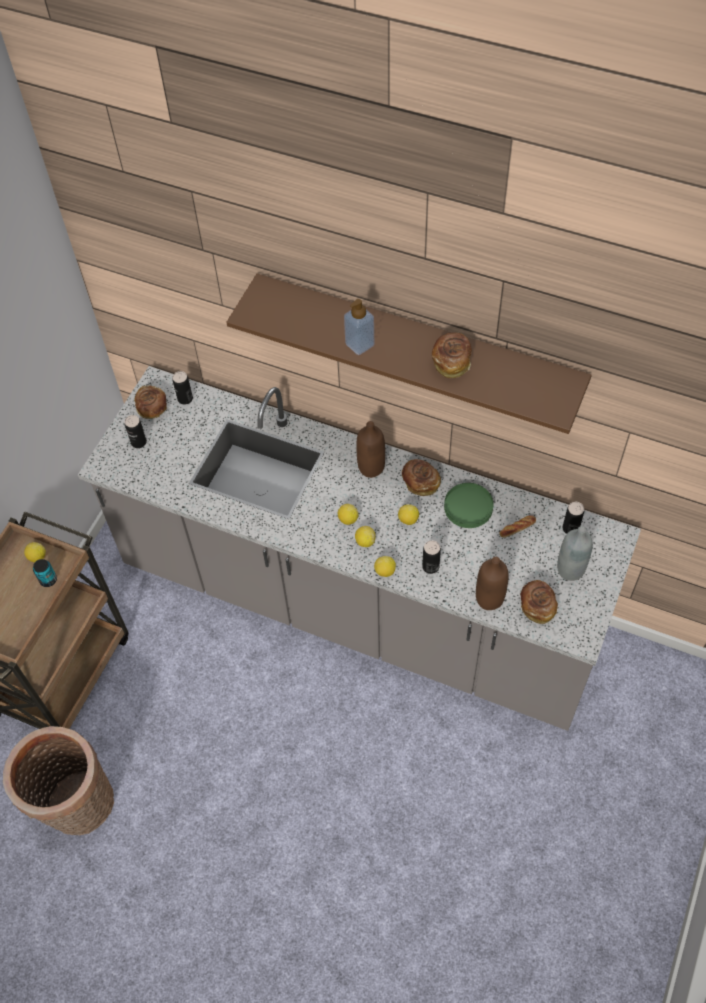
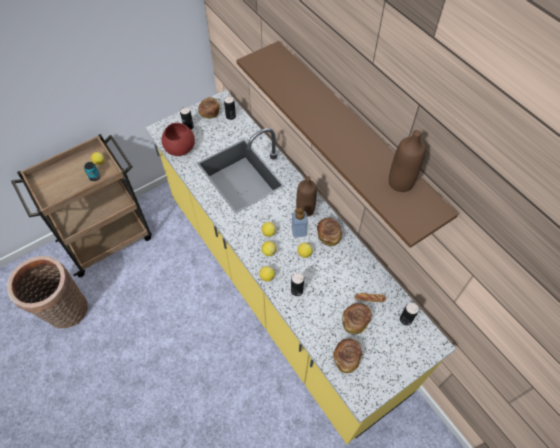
camera: 30 degrees right, 0 degrees up
(150, 476) = (179, 148): none -> red bowl
(358, 605) = (280, 291): grey counter -> yellow counter
(359, 344) = (307, 112): soap dispenser -> soap dispenser (299, 231)
(451, 361) = (360, 153): bread -> bread (355, 321)
(468, 507) = (348, 267): green plate -> none
(489, 599) = (318, 333): brown bottle -> brown bottle (400, 182)
(570, 569) = (386, 347): grey bottle -> none

